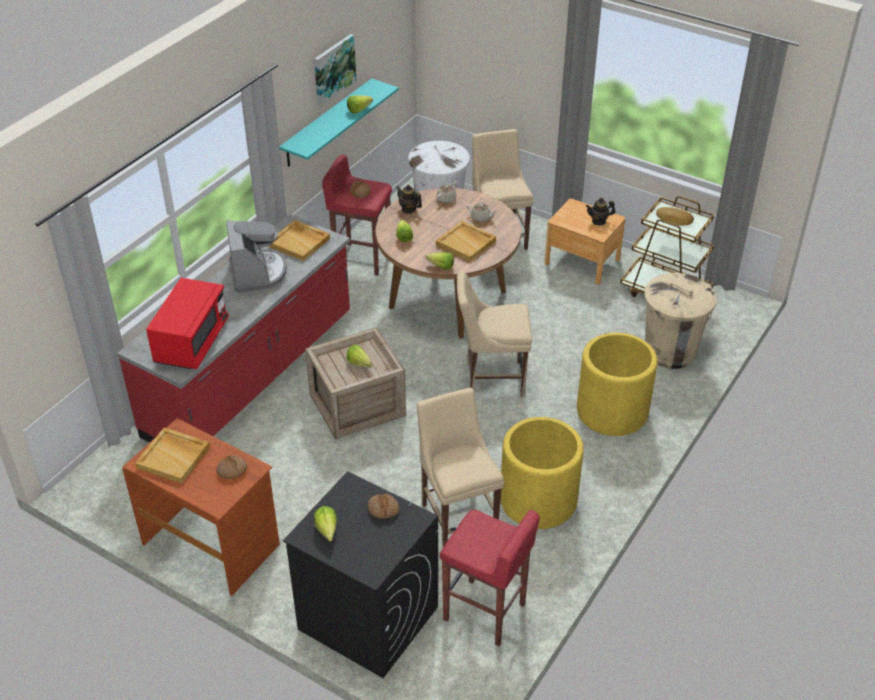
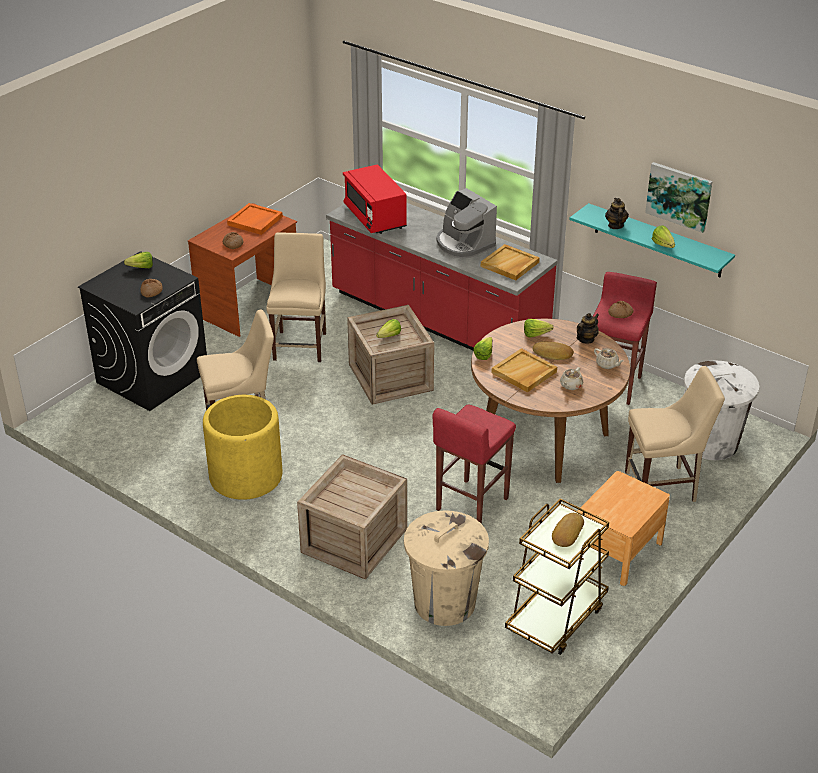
camera: 95 degrees right, 5 degrees down
(174, 457) = (255, 221): beige tray -> orange tray
(192, 342) = (375, 217): red microwave -> red microwave turned 45 degrees clockwise
(257, 273) = (464, 244): coffee machine -> coffee machine turned 60 degrees clockwise
(434, 227) = (553, 354): none -> bread
(485, 613) = (133, 435): red stool -> red stool (471, 504)
(491, 379) = (415, 460): beige chair -> beige chair (301, 344)
(599, 221) = (620, 513): teapot -> teapot (615, 225)
(612, 411) = (353, 541): yellow planter -> crate

